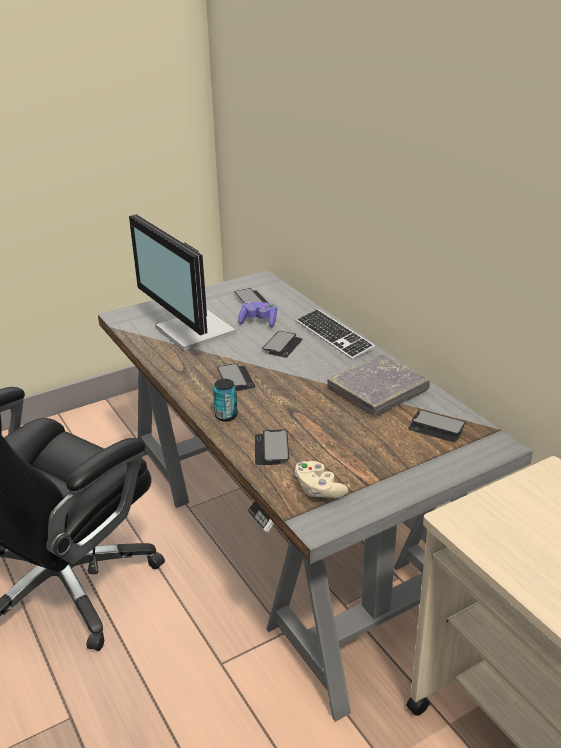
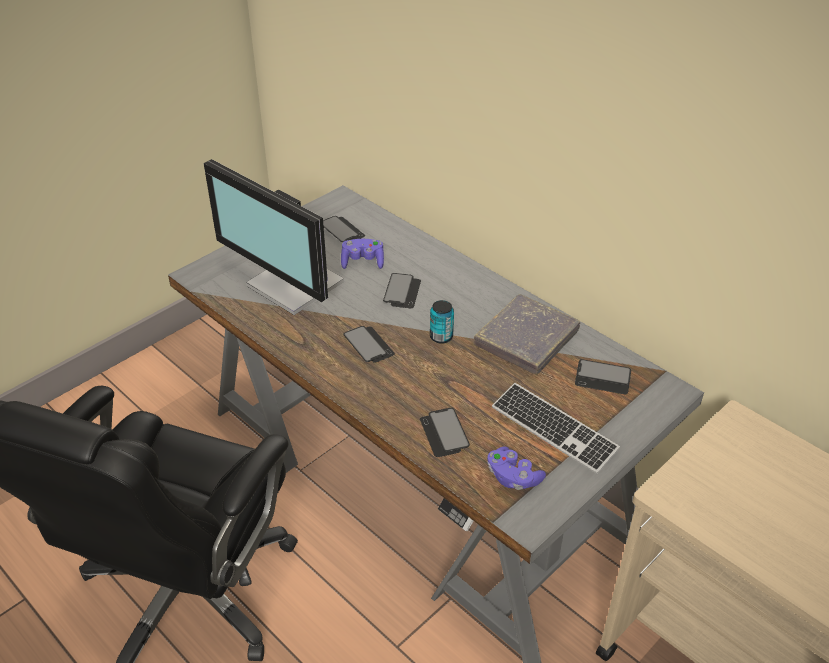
camera: 15 degrees left, 10 degrees up
(226, 416) = (378, 398): can -> can (441, 337)
(318, 490) = (513, 477): beige game controller -> purple game controller
(334, 336) = (453, 271): keyboard -> keyboard (553, 429)

